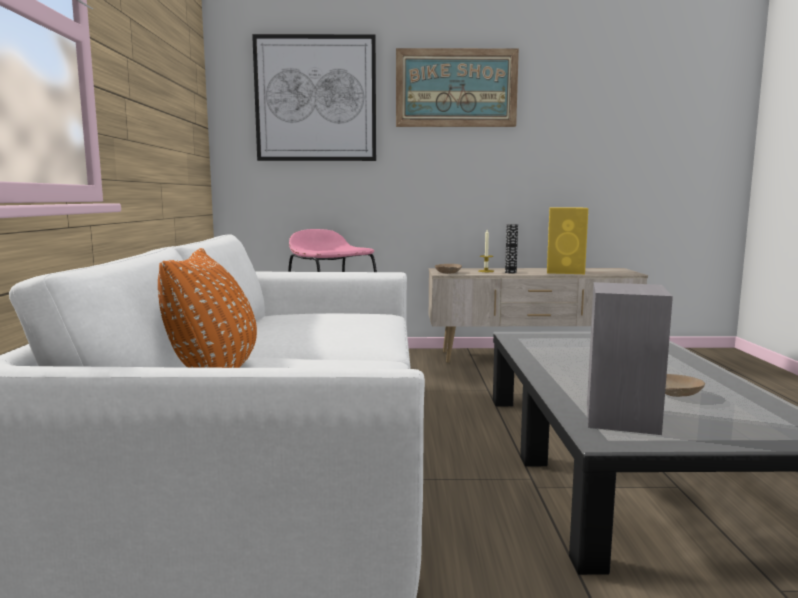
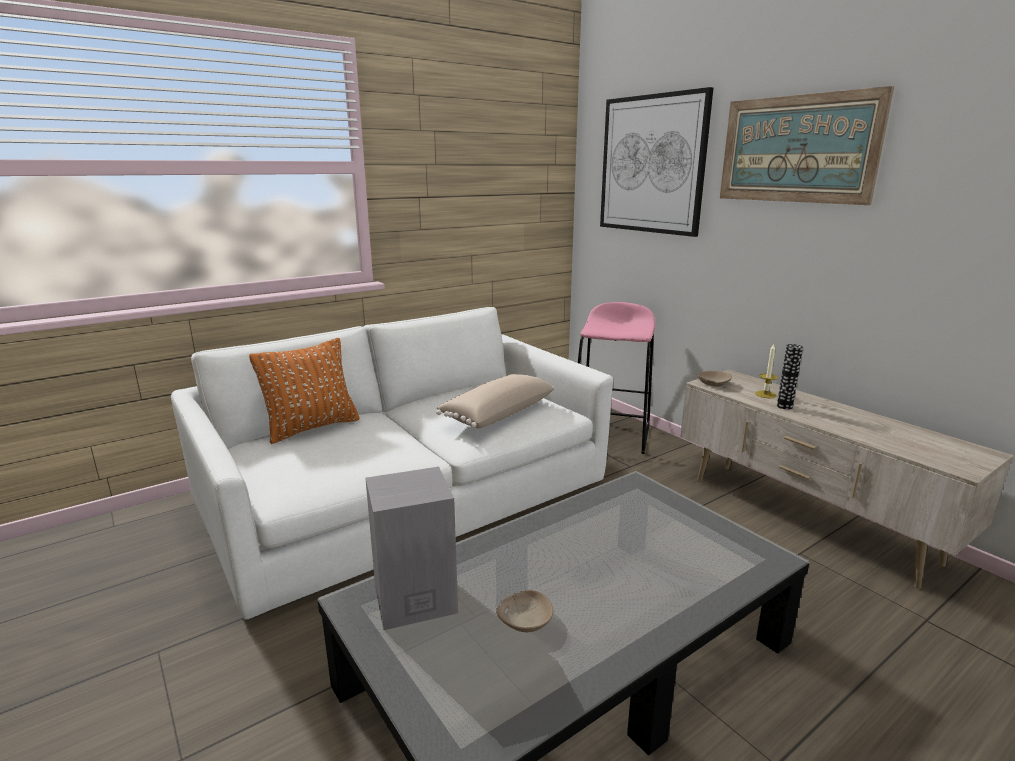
camera: 55 degrees right, 10 degrees up
(346, 325) = (496, 413): none -> beige pillow
(566, 271) = (866, 430): yellow speaker -> none

